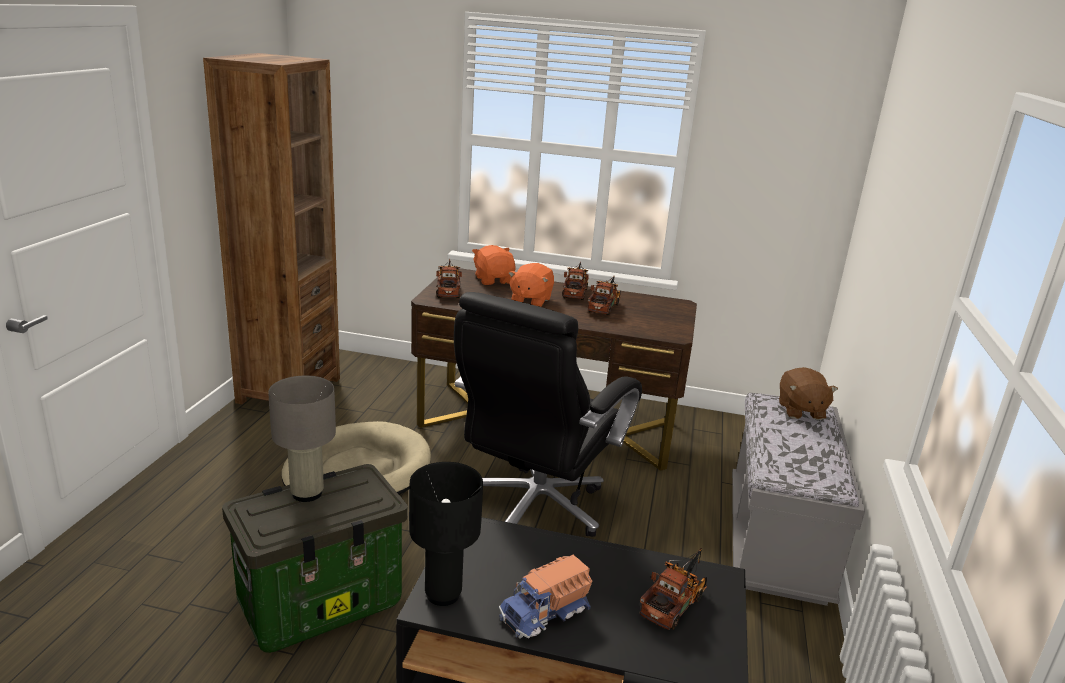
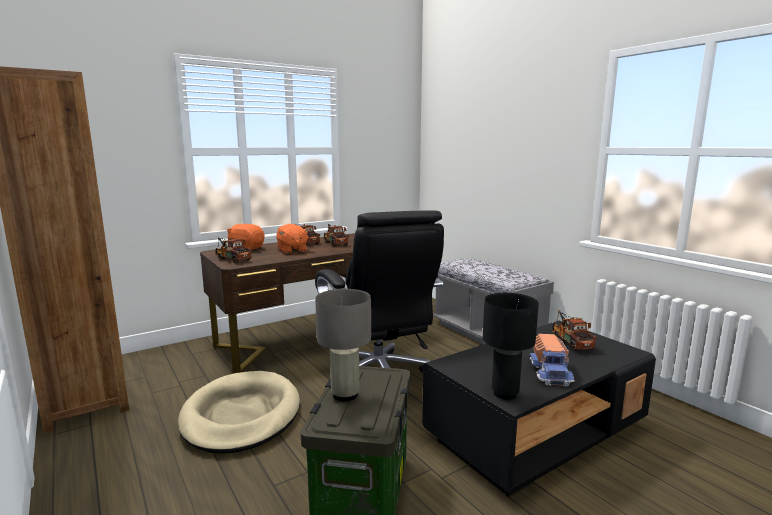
camera: 45 degrees left, 10 degrees down
(800, 410) = (469, 261): brown plush toy -> none

